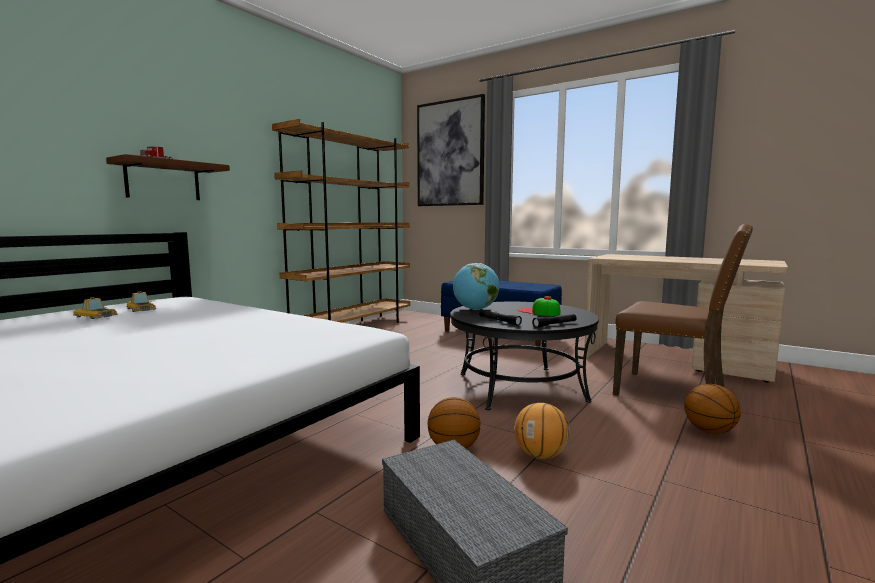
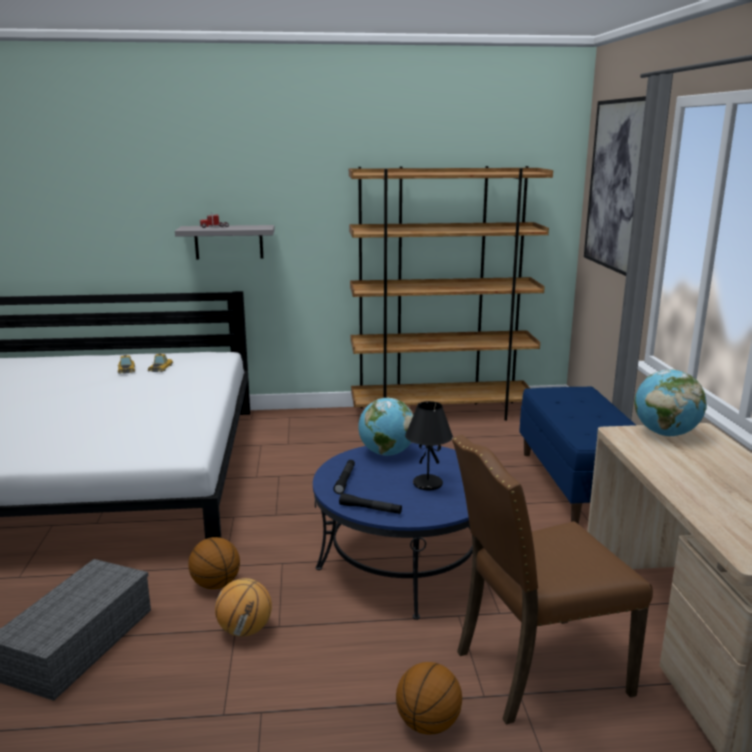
camera: 50 degrees right, 10 degrees up
(163, 181) = (229, 242): brown shelf -> grey shelf
(520, 386) = (404, 564): black coffee table -> blue coffee table
(538, 312) = (427, 484): cap -> black table lamp
(613, 256) = (665, 434): none -> globe
(673, 392) = (536, 670): brown chair -> brown chair turned 75 degrees clockwise

